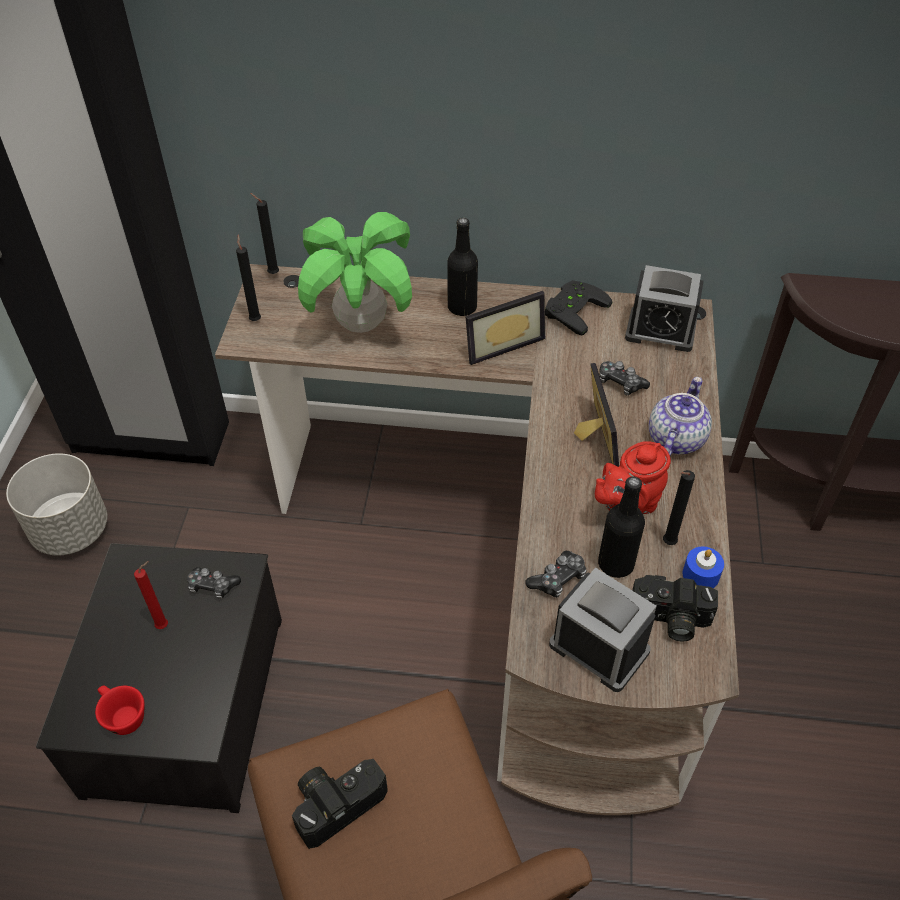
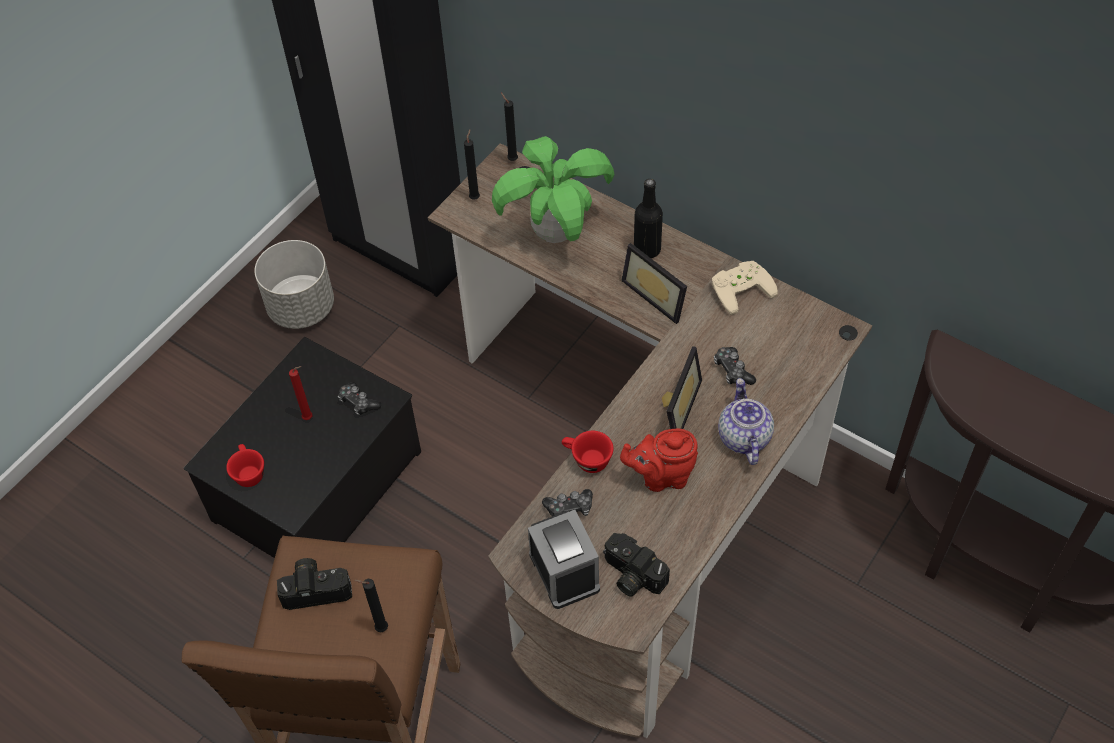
camera: 30 degrees right, 5 degrees up
(501, 342) = (658, 294): picture frame -> picture frame turned 45 degrees clockwise
(541, 523) = (586, 460): none -> red cup
(572, 309) = (740, 287): black game controller -> beige game controller
(616, 564) = (621, 516): black bottle -> none
(660, 330) = (802, 337): alarm clock -> none
(667, 544) = (672, 518): black candle -> black candle (379, 628)
(675, 438) = (743, 437): teapot -> teapot turned 60 degrees counterclockwise
(700, 575) = (680, 554): blue candle -> none

